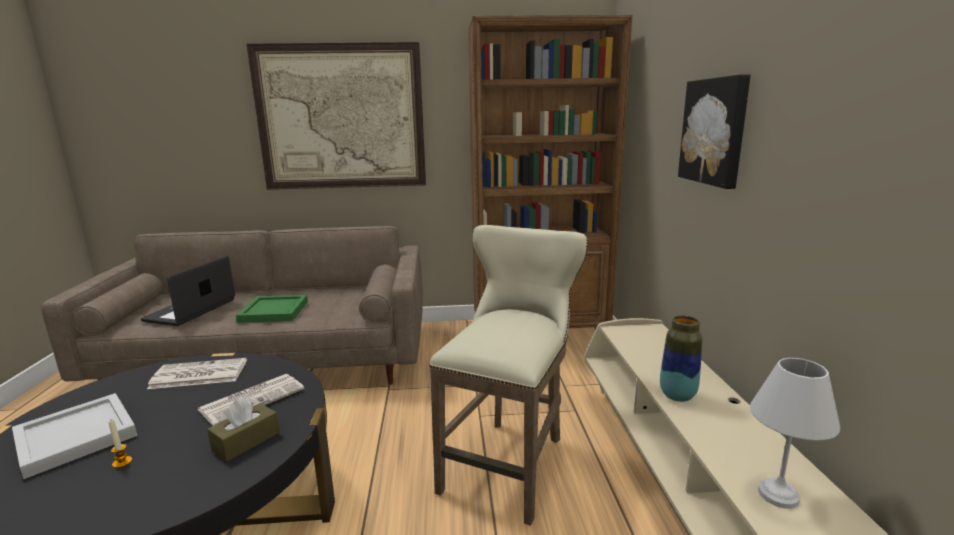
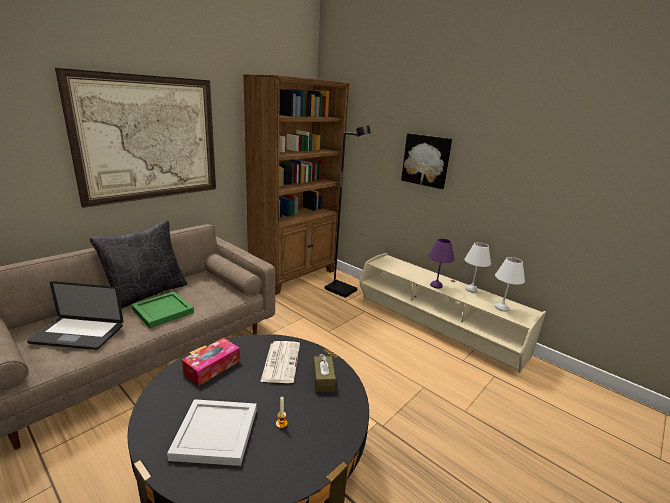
camera: 45 degrees left, 5 degrees up
(191, 310) = (78, 334): laptop -> laptop turned 60 degrees counterclockwise
(198, 375) = (212, 367): newspaper -> tissue box
(295, 293) = (146, 293): none -> black pillow
(510, 460) = (369, 345): beige stool -> none
(581, 369) = (341, 290): none -> black floor lamp
(677, 396) = (437, 285): vase -> purple table lamp
(756, 430) = (472, 289): none -> white table lamp

